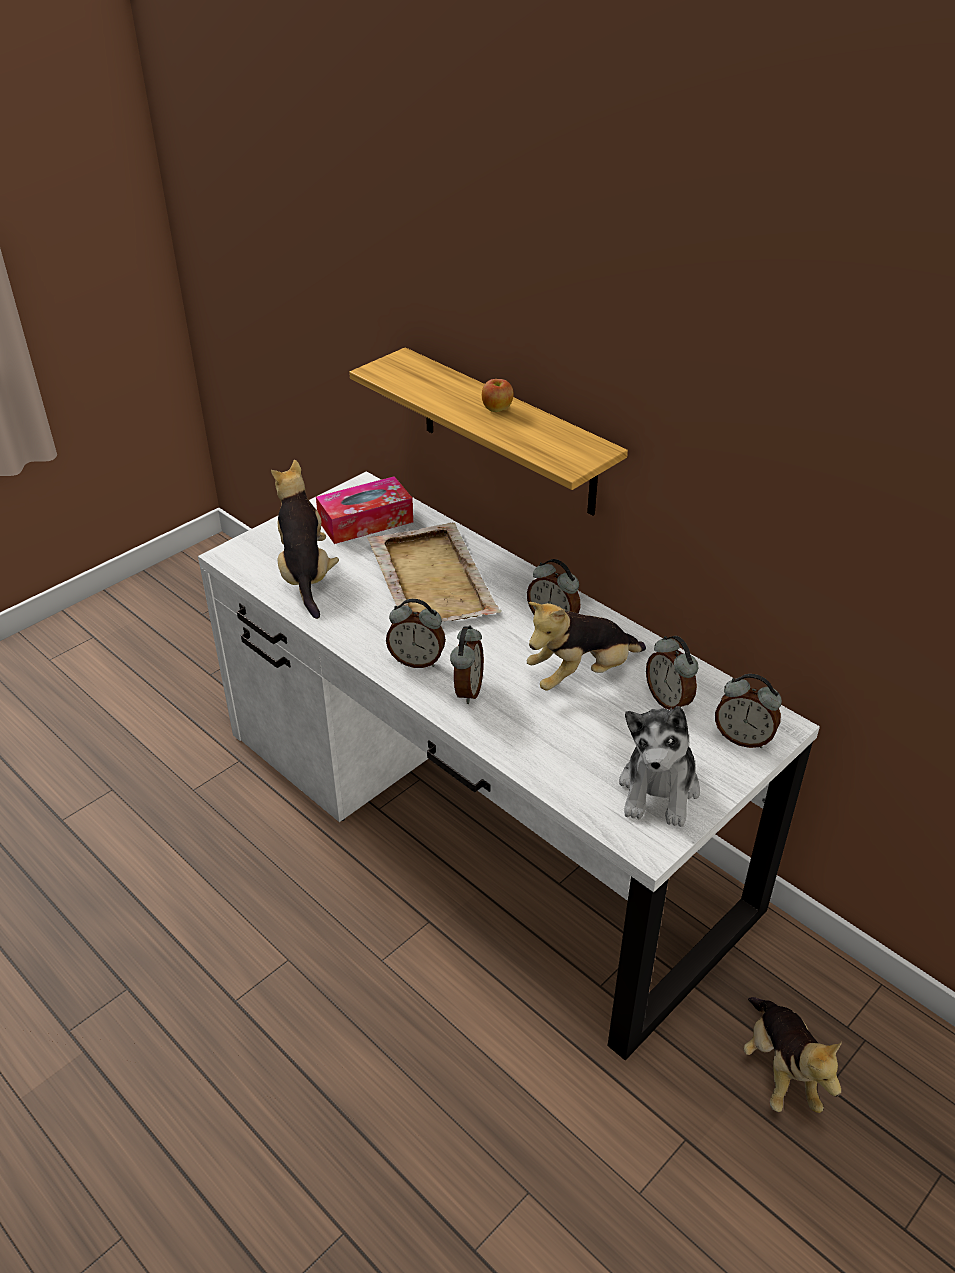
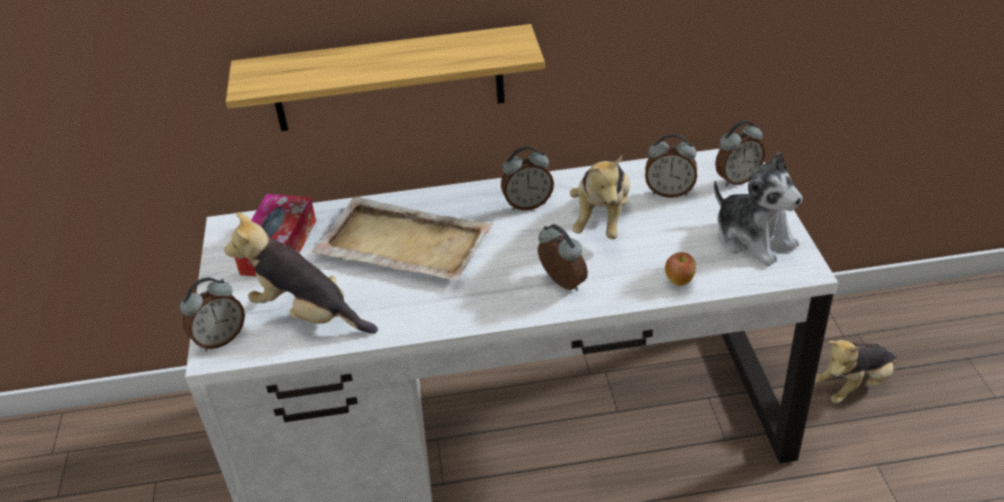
camera: 50 degrees left, 0 degrees up
(417, 660) = (497, 296): alarm clock -> alarm clock (220, 339)
(497, 409) = (398, 54): apple -> apple (680, 280)
(780, 1069) = (854, 386): plush toy -> plush toy turned 120 degrees clockwise

